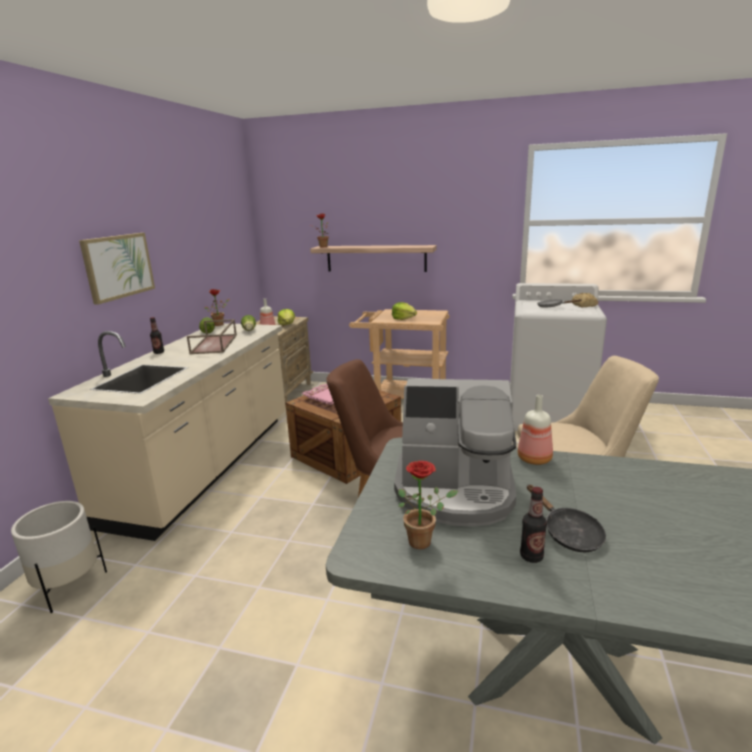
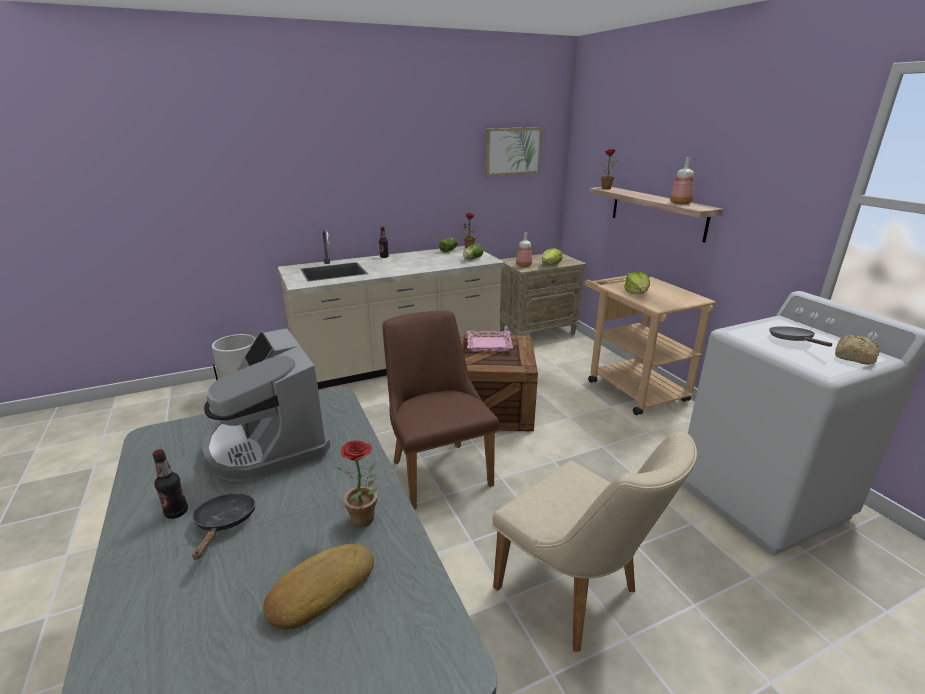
camera: 50 degrees right, 5 degrees up
(118, 266) = (365, 180): picture -> picture (512, 151)
(215, 344) = (424, 262): brown tray -> none
(424, 541) = (181, 455): potted plant -> potted plant (366, 521)
(534, 458) = (365, 467): bottle -> bottle (681, 203)
(568, 533) = (224, 524): black frying pan -> black frying pan turned 150 degrees clockwise
(675, 506) = (320, 589): none -> bread

